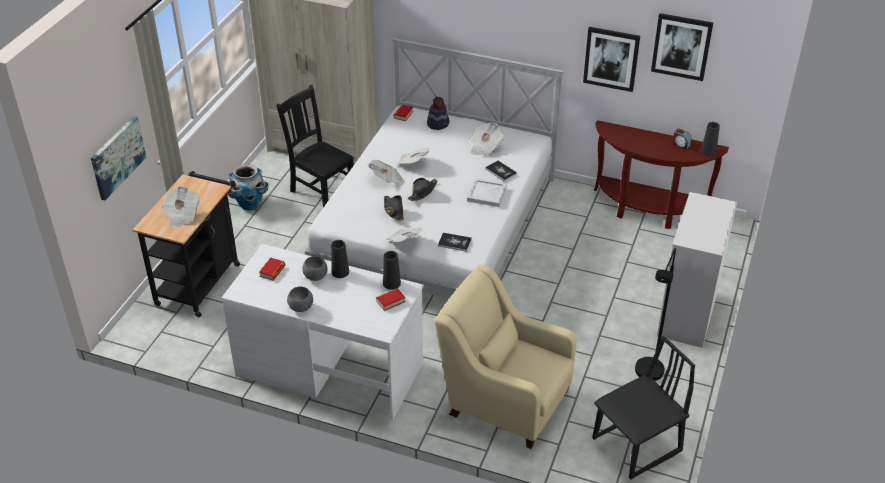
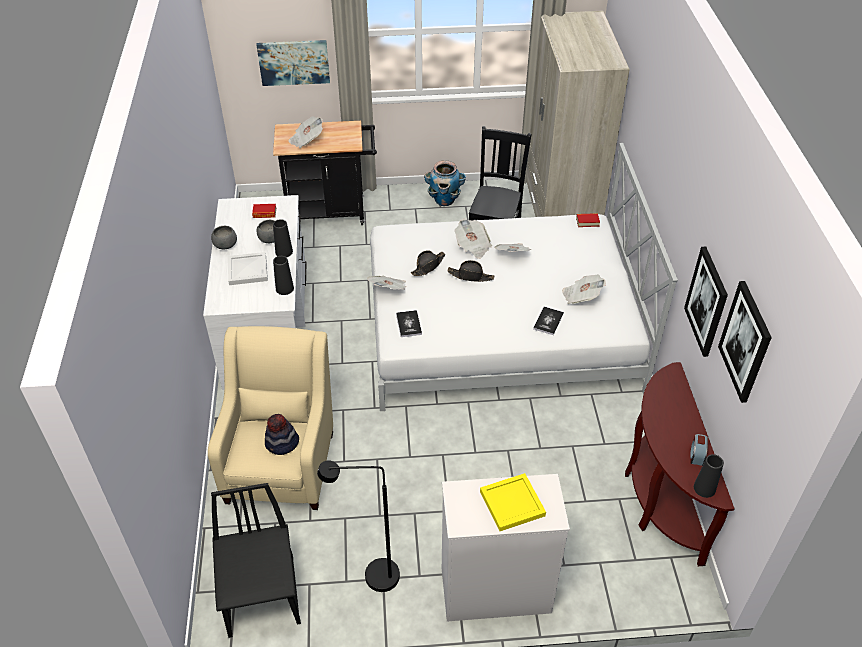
camera: 65 degrees right, 5 degrees up
(390, 301) = (259, 296): book -> none
(438, 123) = (593, 250): hat -> hat (282, 443)
(487, 194) = (501, 323): white tray -> white tray (247, 270)
(637, 446) = (263, 596): black chair -> black chair turned 135 degrees counterclockwise
(706, 218) = (513, 504): none -> yellow tray

